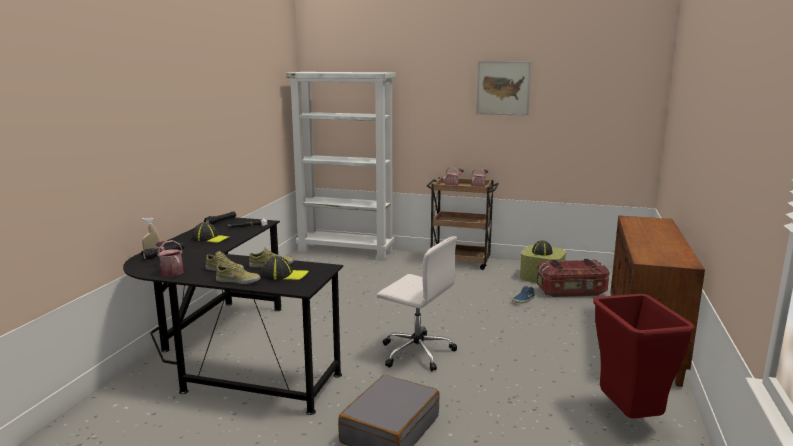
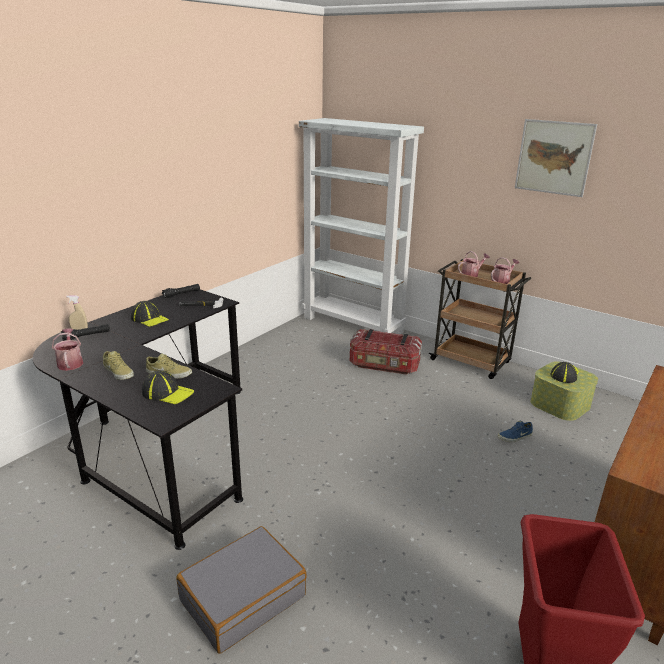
camera: 20 degrees right, 10 degrees up
(238, 280) = (117, 392): beige shoe -> none
(416, 352) = (340, 488): white office chair -> none
(572, 292) = (586, 437): storage box -> storage box (384, 365)

